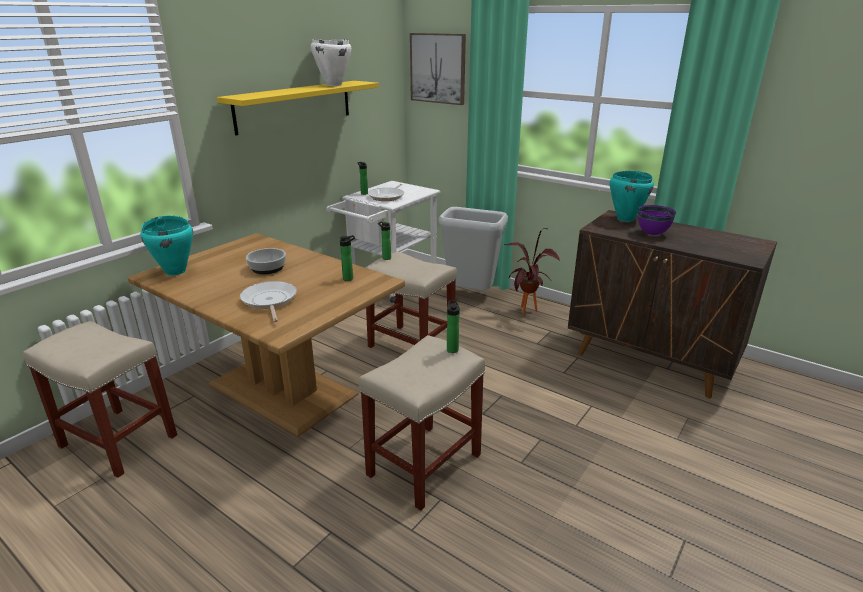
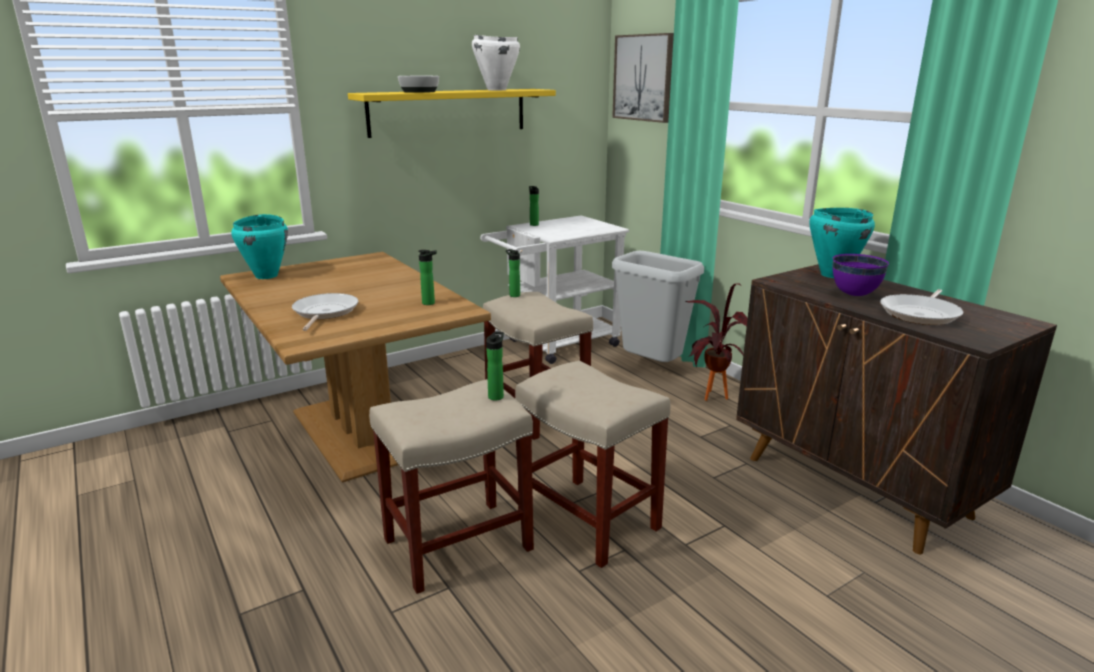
camera: 20 degrees right, 5 degrees down
(117, 441) = (172, 448): beige stool -> beige stool (586, 519)
(267, 268) = (356, 284): bowl -> bowl (419, 92)
(387, 196) = (557, 229): frying pan -> frying pan (921, 314)

